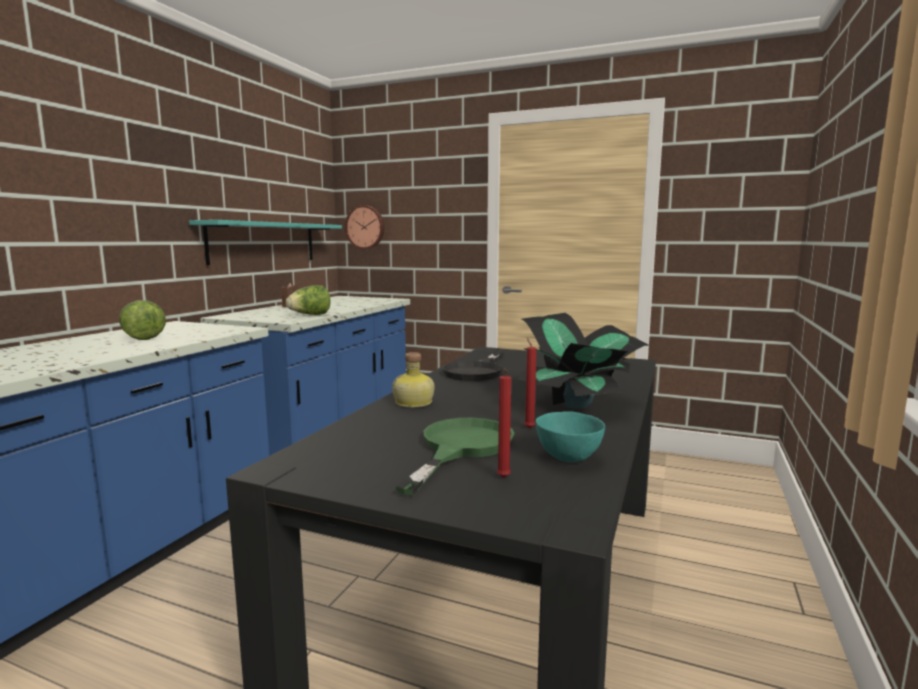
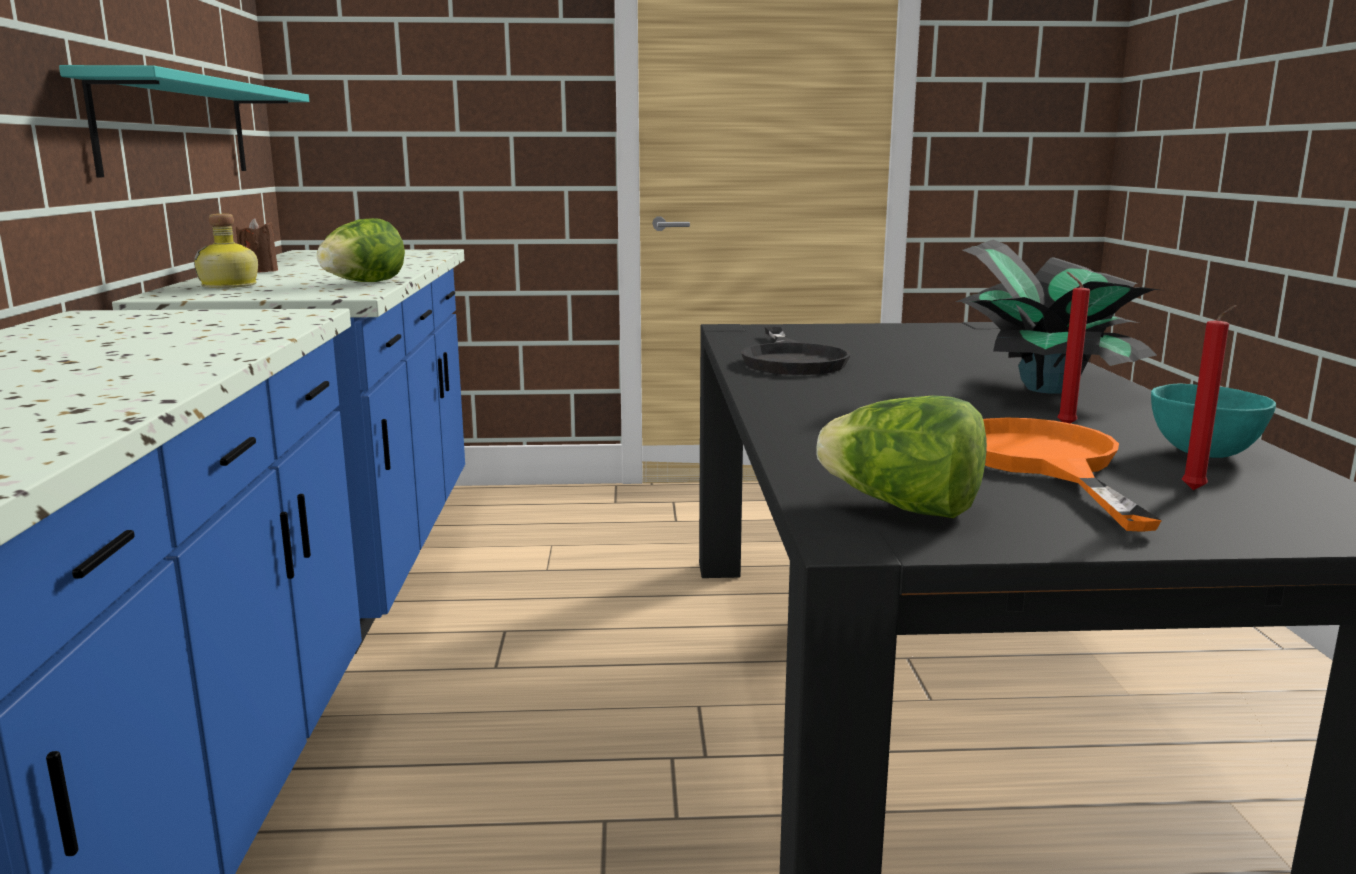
camera: 25 degrees left, 5 degrees up
(142, 338) = (117, 344): lettuce -> lettuce (903, 508)
(365, 227) = (345, 101): wall clock -> none
(414, 403) = (817, 415): bottle -> bottle (230, 286)
(460, 448) = (1044, 463): green frying pan -> orange frying pan

